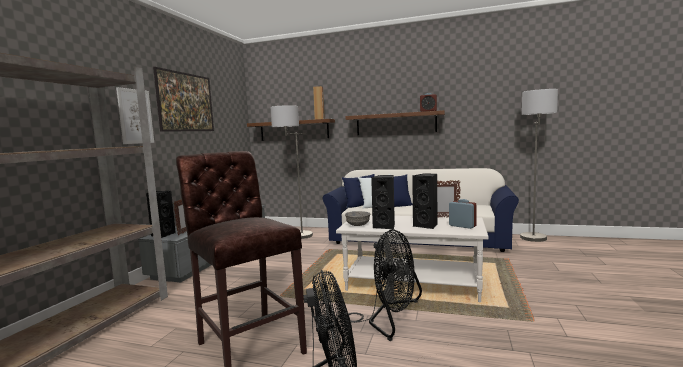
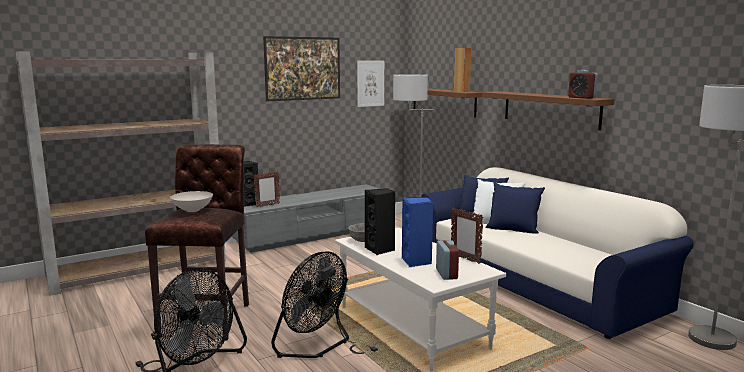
camera: 40 degrees right, 5 degrees up
(135, 116) = (238, 88): picture -> picture (370, 83)
(237, 221) = (192, 210): none -> white bowl
(387, 317) = (325, 344): black fan -> black fan turned 150 degrees clockwise
(427, 225) = (416, 262): black speaker -> blue speaker

